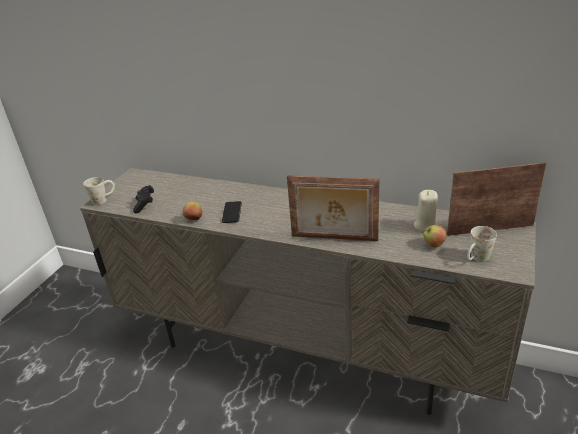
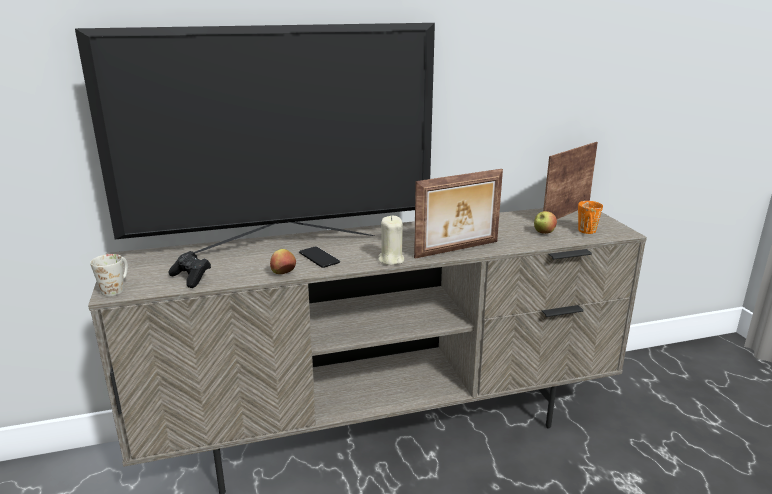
camera: 40 degrees left, 10 degrees down
(226, 192) = (283, 244): none -> television
(425, 225) = (516, 223): beige candle -> beige candle (391, 260)
(476, 259) = (587, 233): white mug -> orange mug

